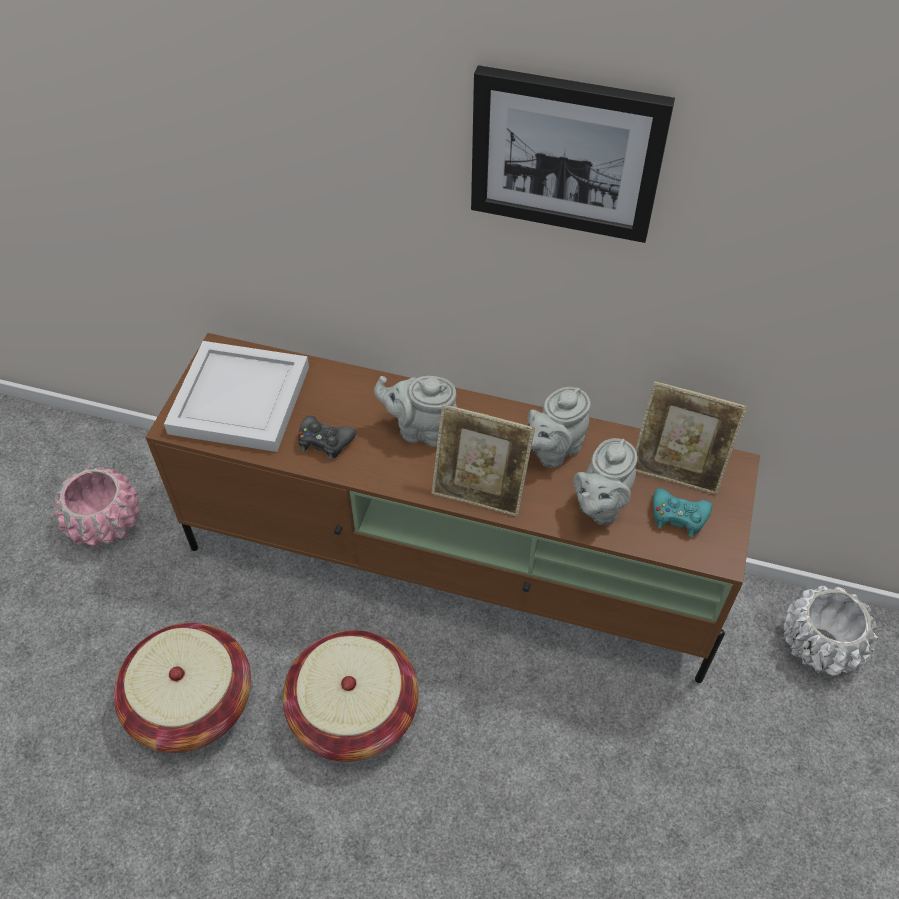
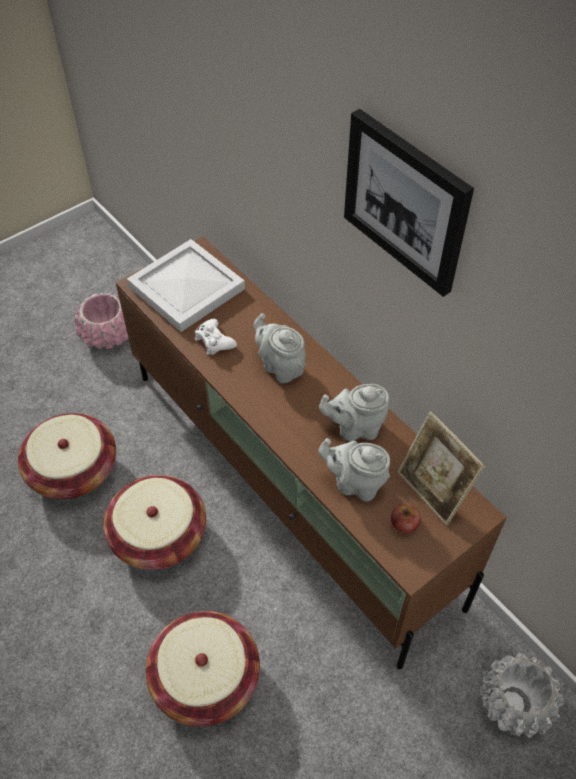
camera: 35 degrees right, 0 degrees up
(324, 441) = (214, 341): black game controller -> white game controller
(480, 491) = (283, 427): picture frame -> none
(526, 825) = (205, 678): none -> basket
(600, 505) = (355, 483): grey teapot -> grey teapot turned 45 degrees clockwise
(678, 516) = (404, 523): turquoise game controller -> apple

